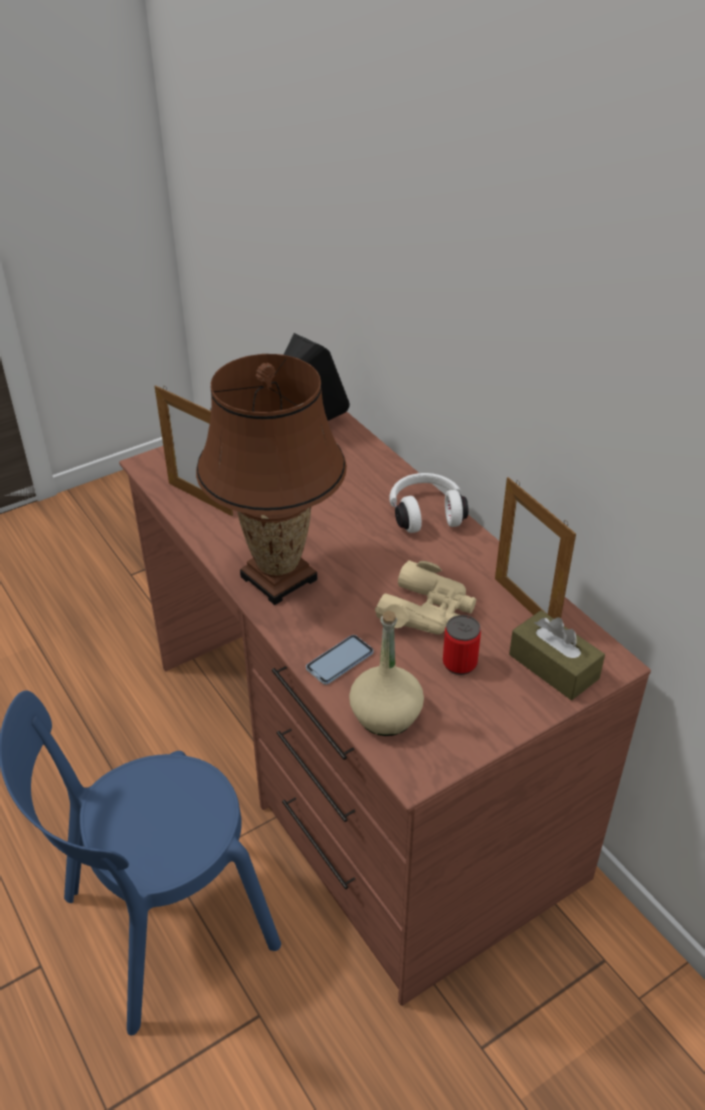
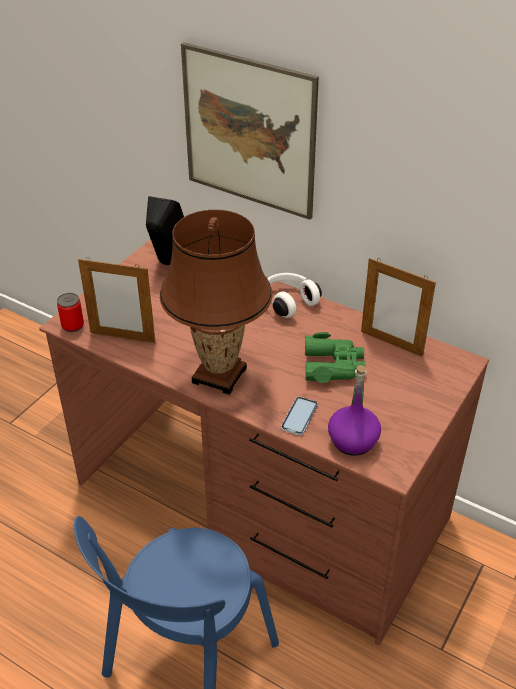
camera: 25 degrees left, 0 degrees up
(386, 715) = (353, 441): beige bottle -> purple bottle
(419, 273) = (249, 132): none -> picture
(428, 611) = (333, 366): beige binoculars -> green binoculars
(459, 663) = (376, 393): can -> can (72, 325)
(553, 666) = (433, 376): brown tissue box -> none

